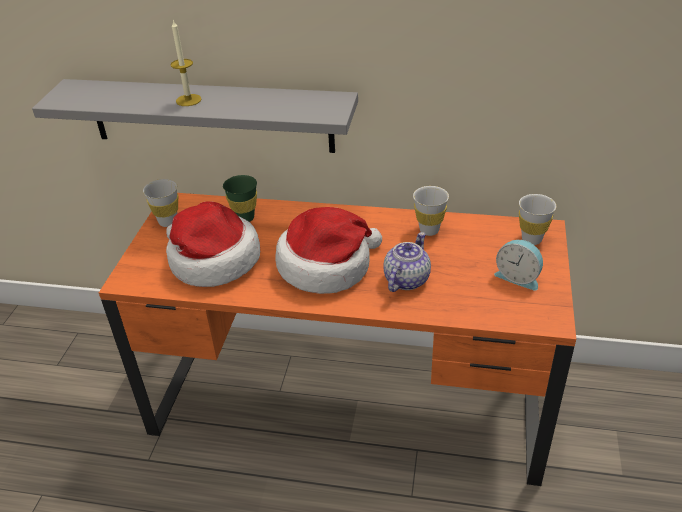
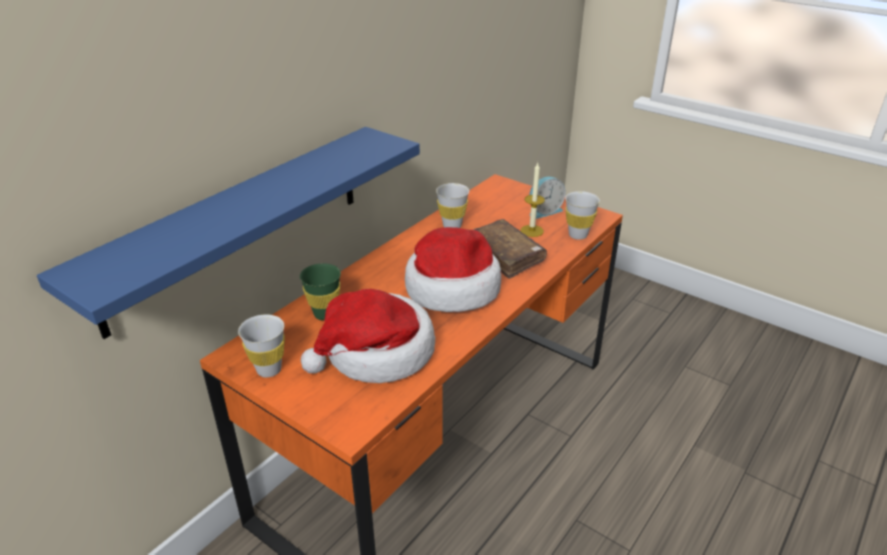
camera: 65 degrees left, 5 degrees down
(188, 100) = (255, 200): candle -> candle (532, 231)
(210, 115) = (238, 224): grey shelf -> blue shelf
(406, 279) = (506, 255): teapot -> brown book
(531, 239) = (505, 192): white cup -> white cup (578, 235)

